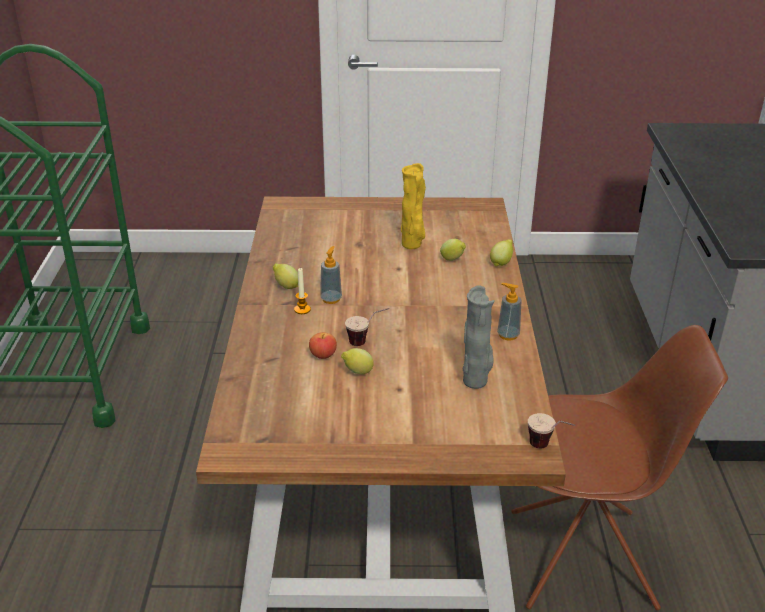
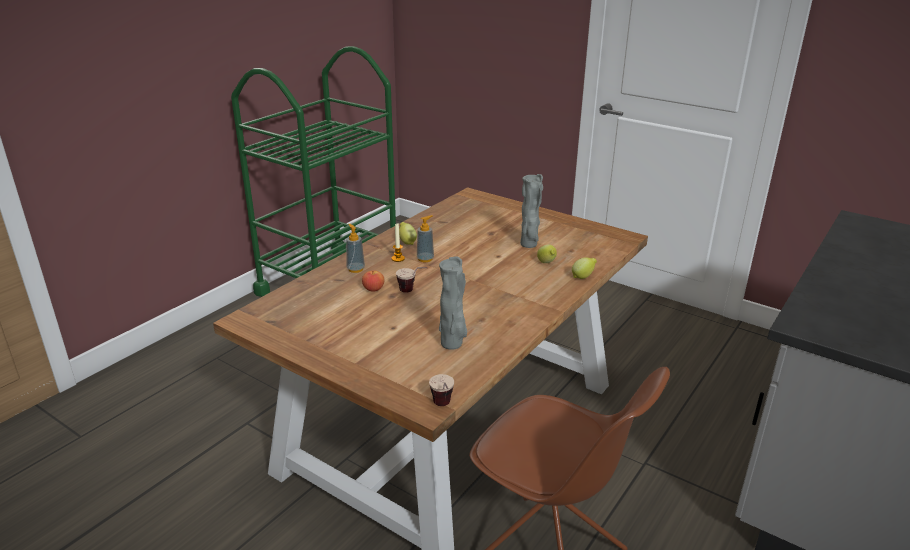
camera: 35 degrees right, 5 degrees down
(357, 372) = (380, 307): lemon -> none
(412, 245) = (529, 245): yellow vase -> grey vase
(508, 335) = (519, 324): soap dispenser -> soap dispenser (355, 269)

